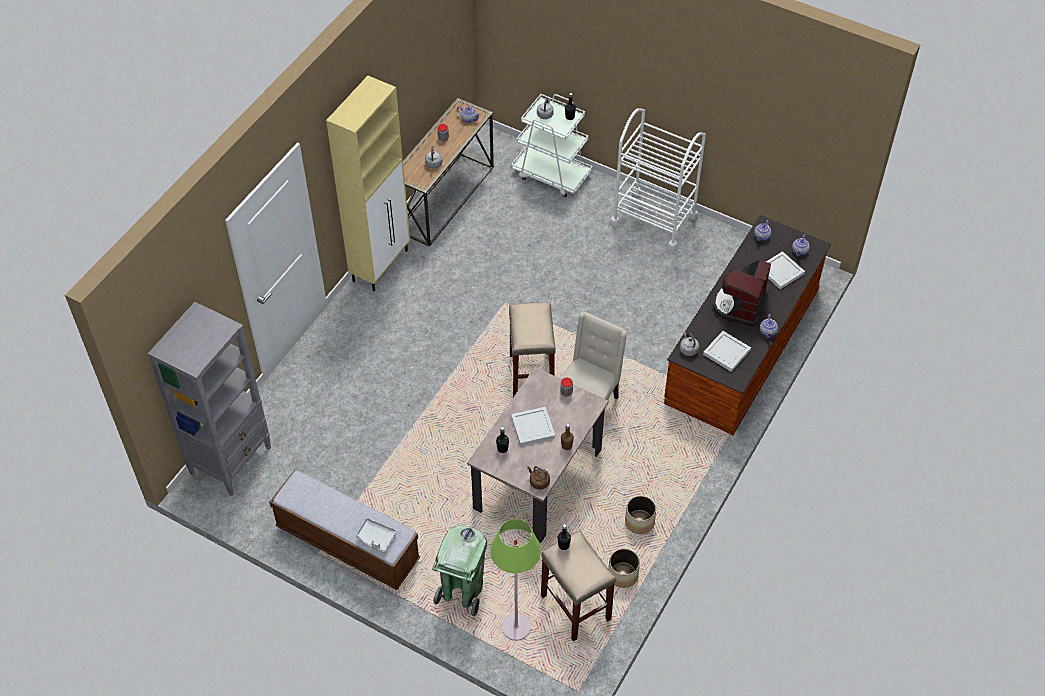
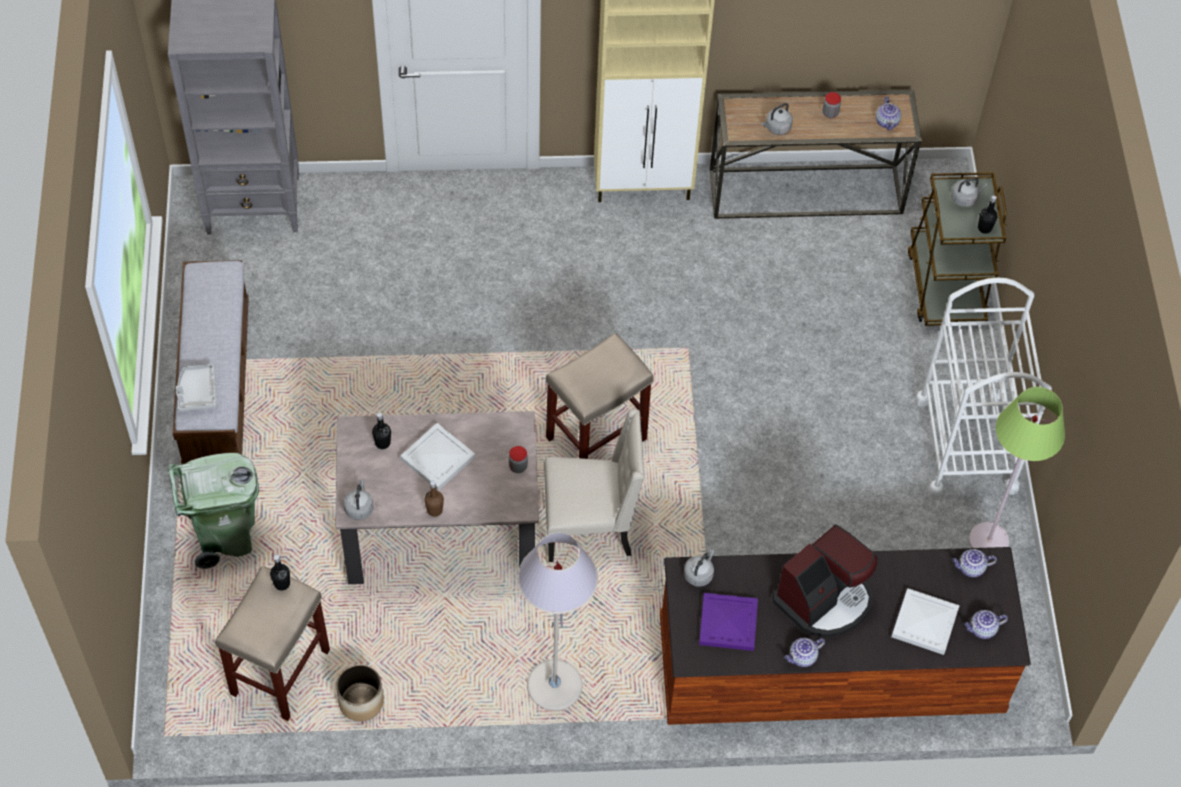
camera: 55 degrees right, 5 degrees up
(516, 627) = (212, 621): green floor lamp -> green floor lamp (988, 540)
(538, 482) = (359, 507): brown kettle -> grey kettle
(552, 174) = (946, 285): white cart -> brown cart
(639, 522) = (453, 680): planter -> none
(675, 475) = (554, 686): none -> grey floor lamp
(726, 353) = (727, 624): white tray -> purple tray
(740, 304) = (825, 599): coffee machine -> coffee machine turned 150 degrees clockwise

